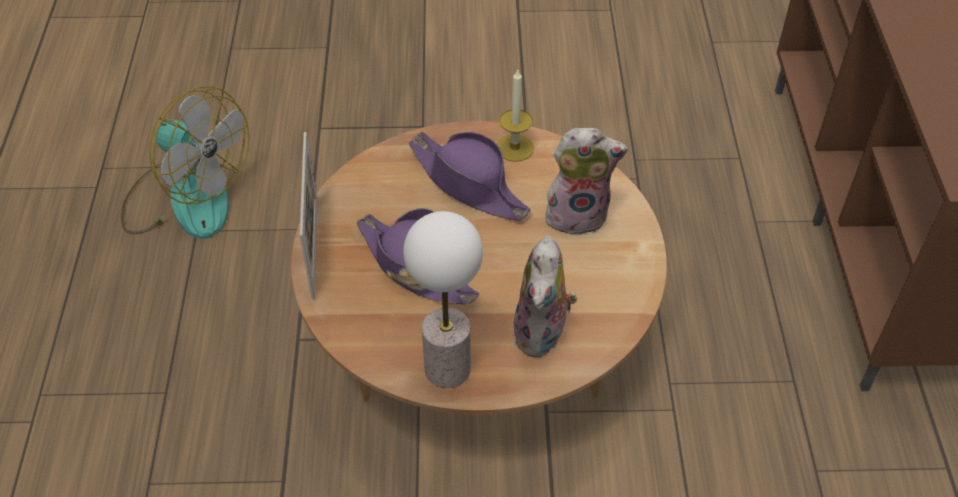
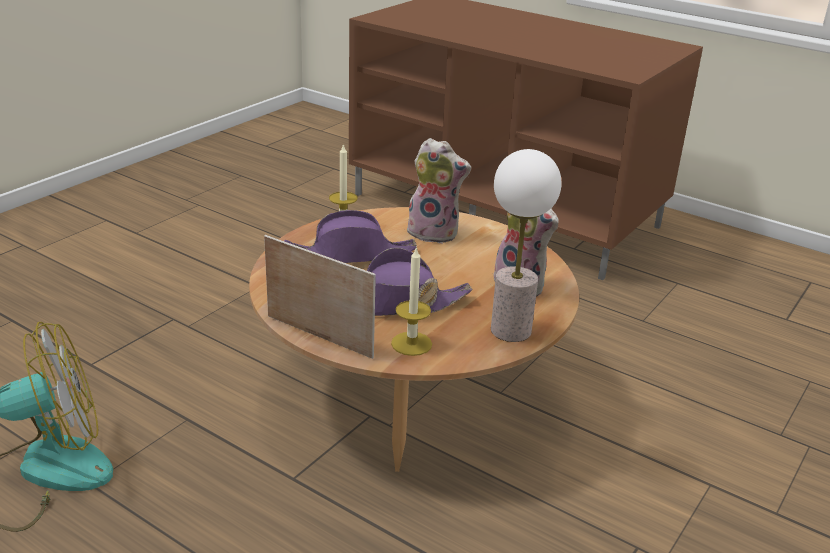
camera: 55 degrees left, 20 degrees down
(358, 311) = (411, 343): none -> candle
(578, 214) = (435, 233): plush toy -> plush toy turned 75 degrees clockwise

